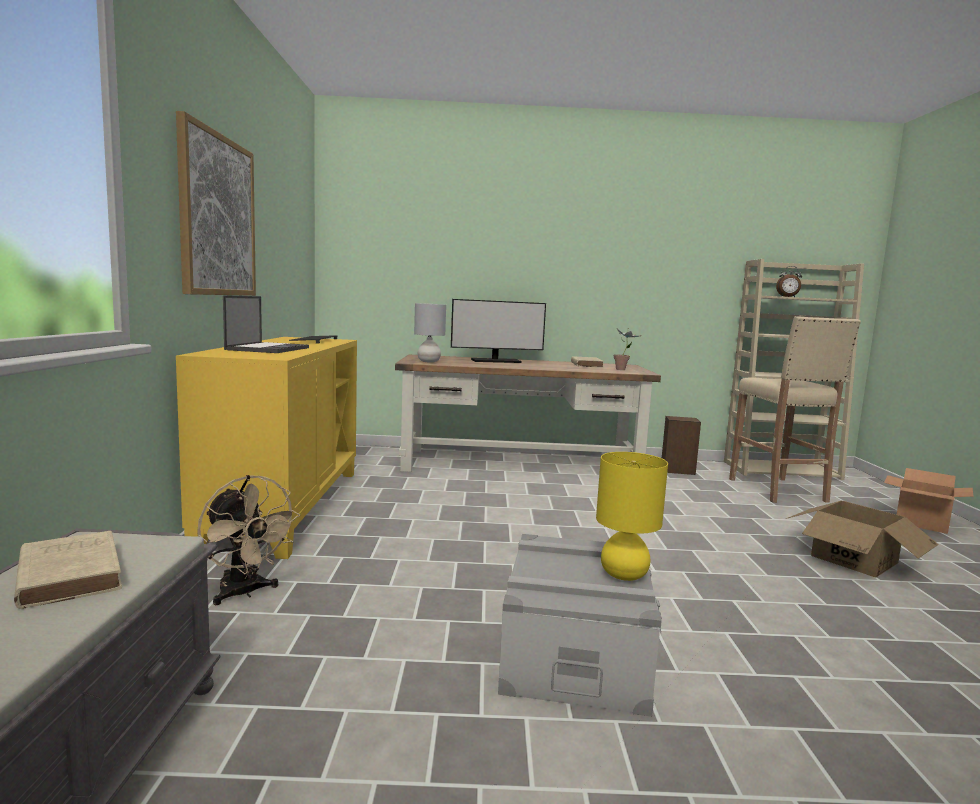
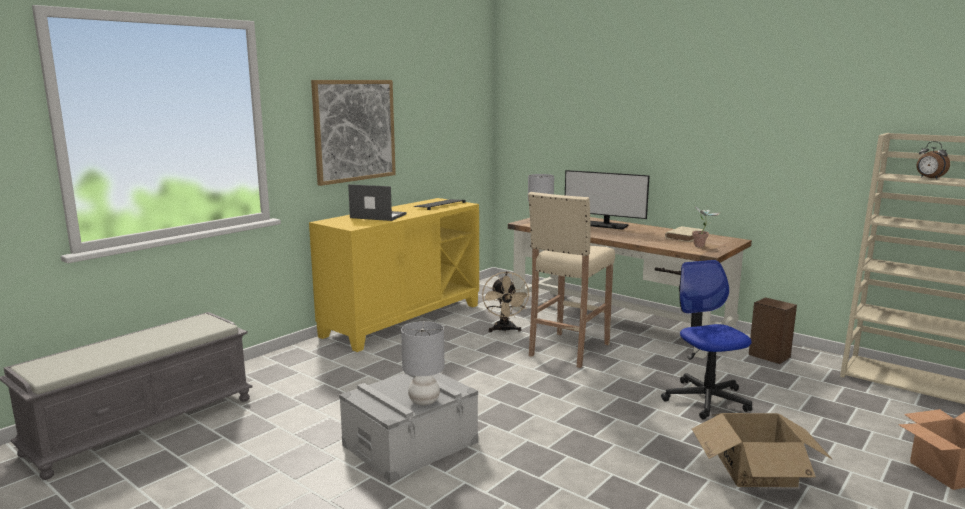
camera: 40 degrees right, 5 degrees up
(69, 574) = (177, 330): beige book -> none
(245, 593) = (314, 364): beige fan -> beige fan (504, 330)
(268, 349) = (377, 216): laptop -> laptop turned 120 degrees counterclockwise
(624, 575) = (423, 401): yellow table lamp -> grey table lamp
(712, 513) = (706, 399): none -> office chair
(778, 491) = (842, 399): beige stool -> beige stool (568, 350)

